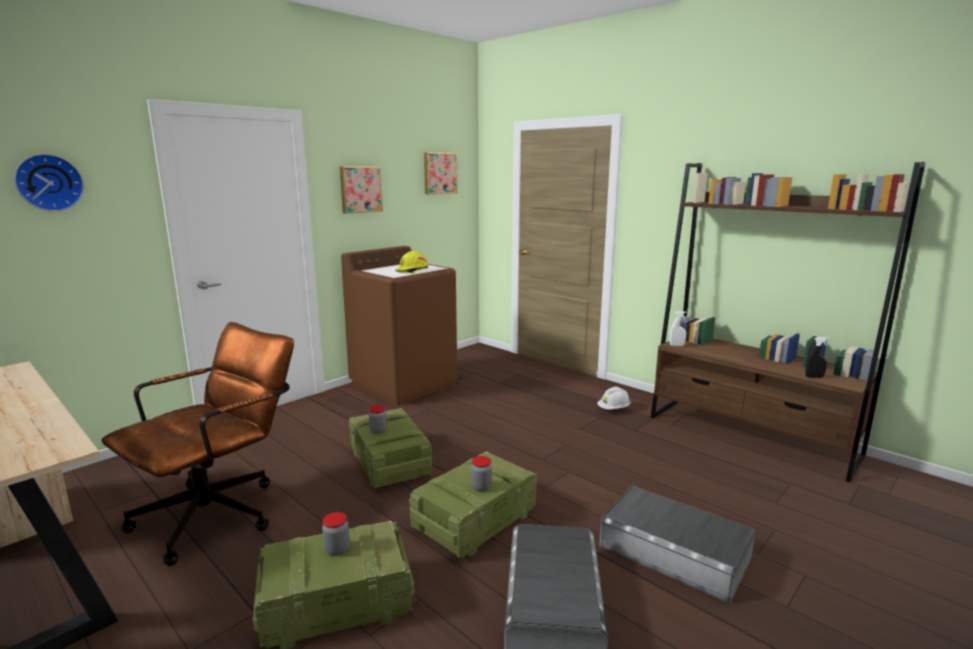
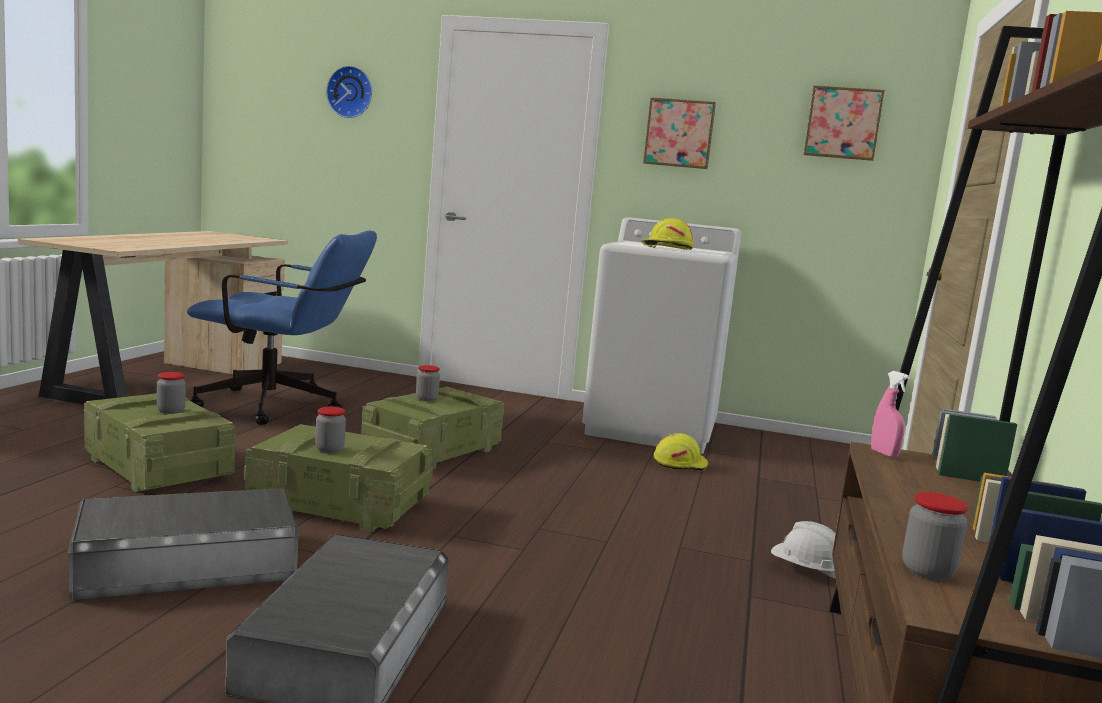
camera: 60 degrees right, 5 degrees down
(220, 511) = (282, 408): brown office chair -> blue office chair
(404, 384) = (652, 429): brown washing machine -> white washing machine
(467, 394) = (680, 463): none -> yellow hard hat
(676, 345) = (884, 454): white spray bottle -> pink spray bottle
(814, 377) = (928, 571): black spray bottle -> jar

